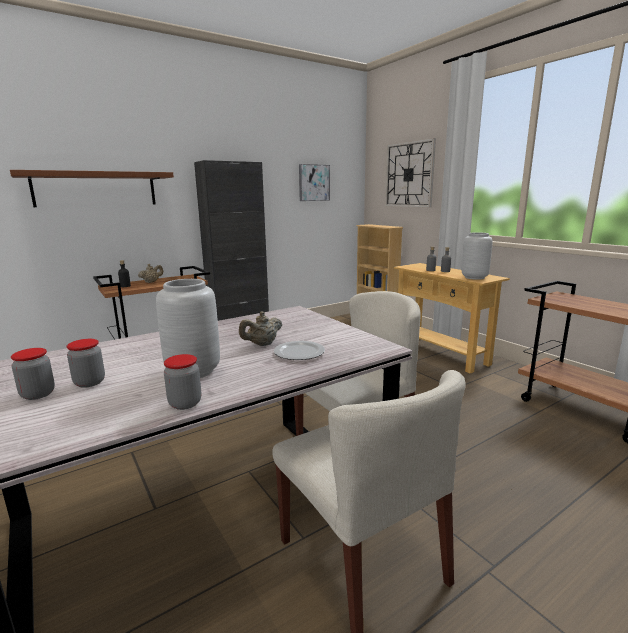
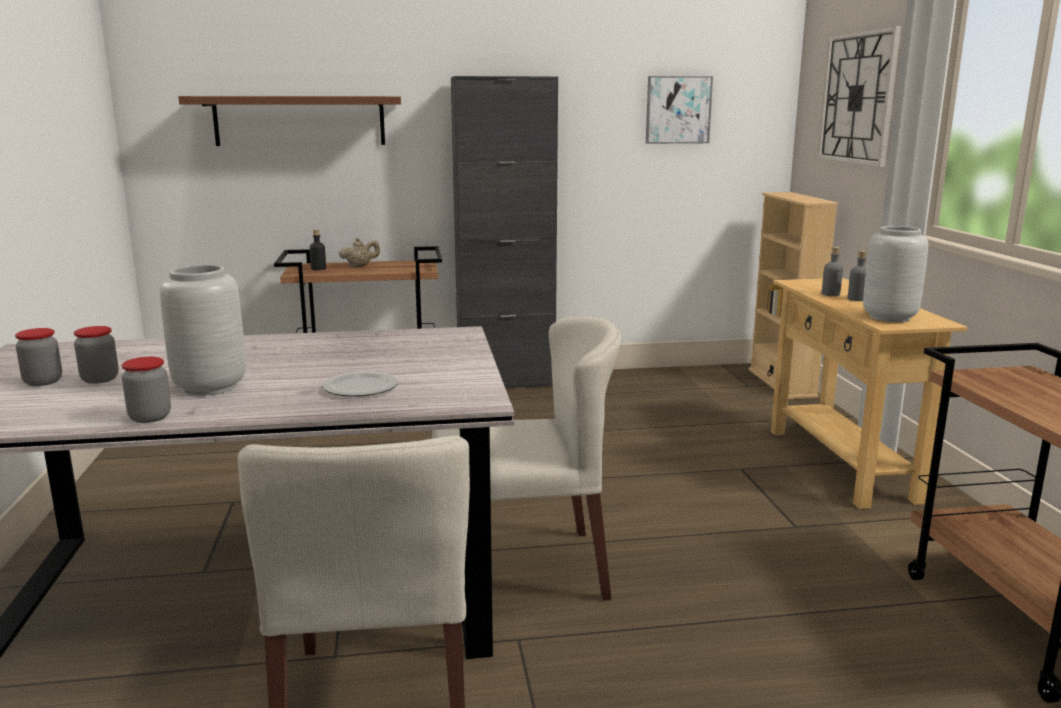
camera: 25 degrees right, 0 degrees up
(262, 344) = (336, 370): beige teapot -> none

